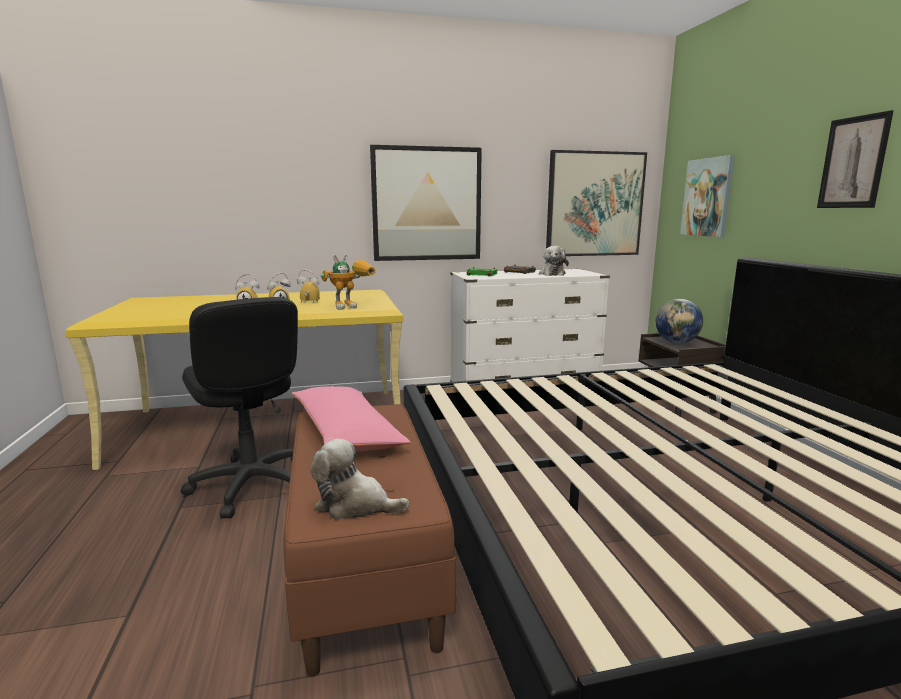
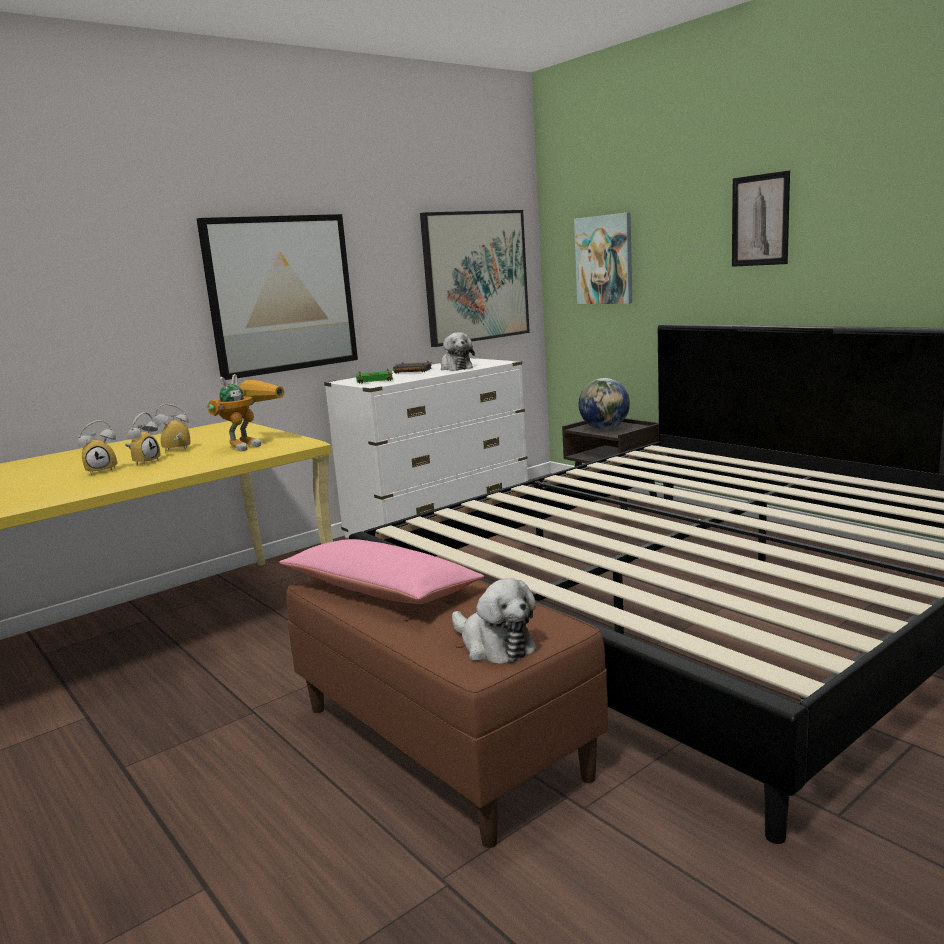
camera: 25 degrees left, 0 degrees up
(251, 485) = (197, 713): black office chair -> none
(355, 505) = (494, 645): plush toy -> plush toy turned 120 degrees counterclockwise

